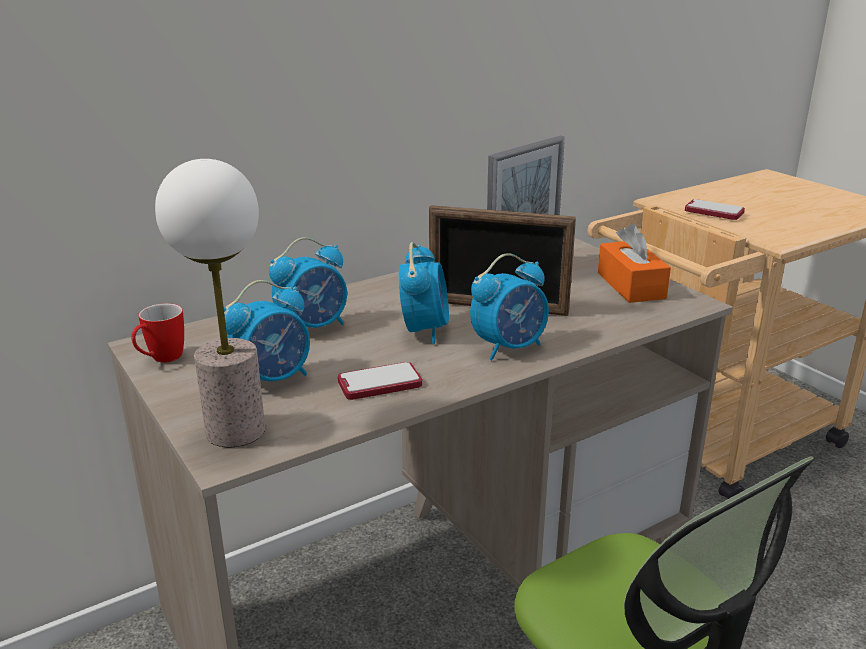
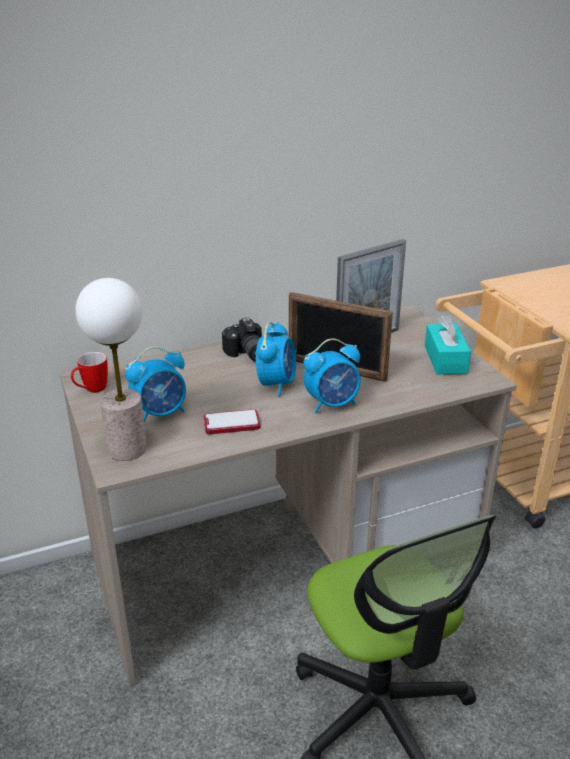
camera: 10 degrees right, 5 degrees up
(314, 327) = (200, 374): alarm clock -> none
(370, 300) = (246, 354): none -> camera
(631, 285) = (445, 359): orange tissue box -> turquoise tissue box
(714, 211) = (539, 298): phone -> none

